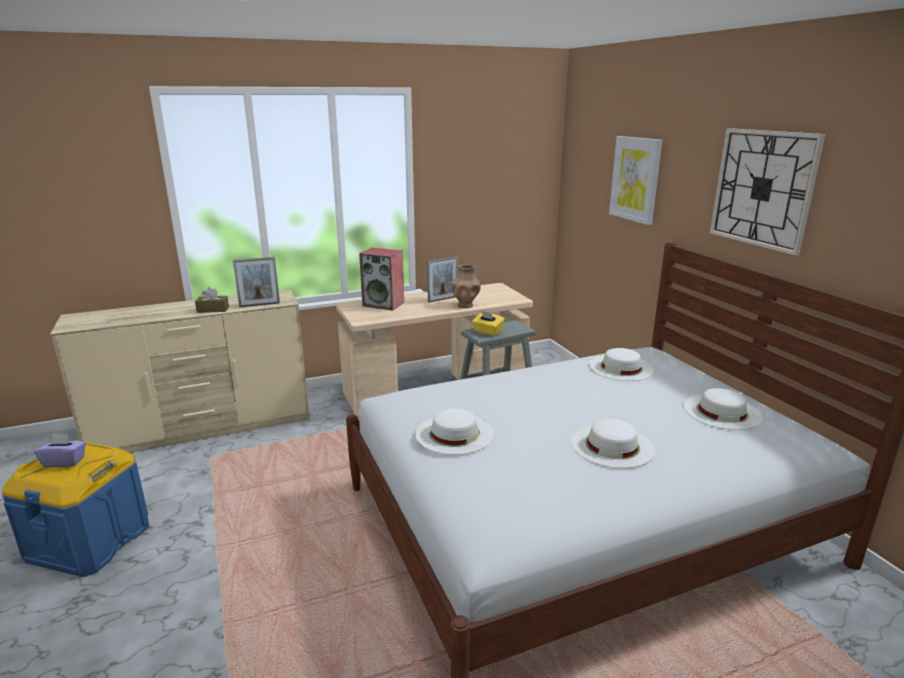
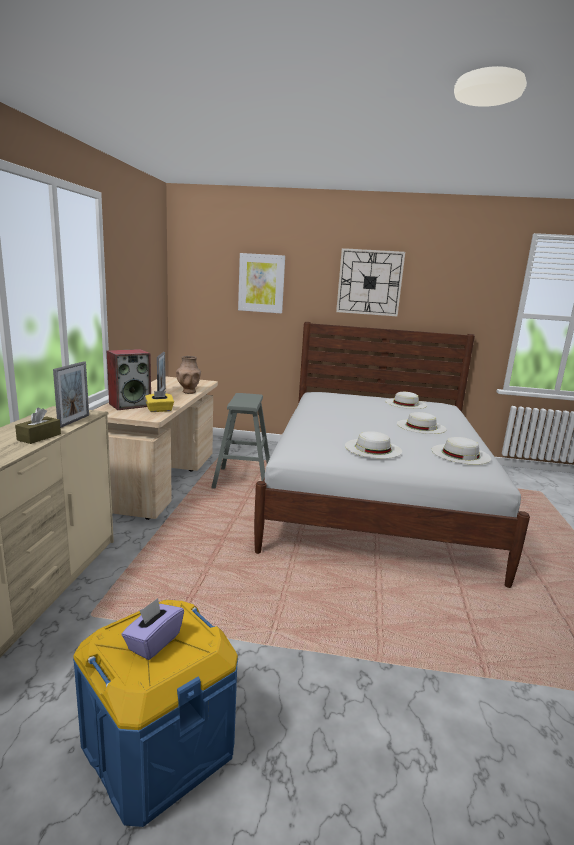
camera: 60 degrees left, 5 degrees down
(487, 332) = (244, 401): yellow tissue box -> yellow tissue box (159, 410)
(621, 367) = (334, 400): white hat -> white hat (460, 454)

